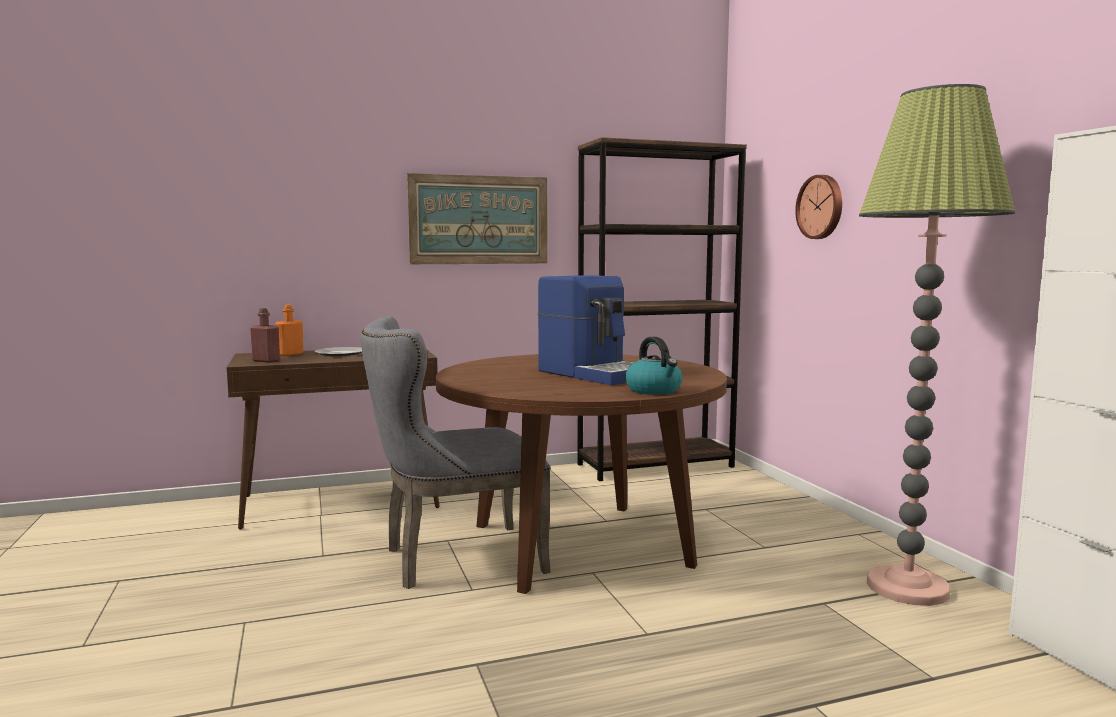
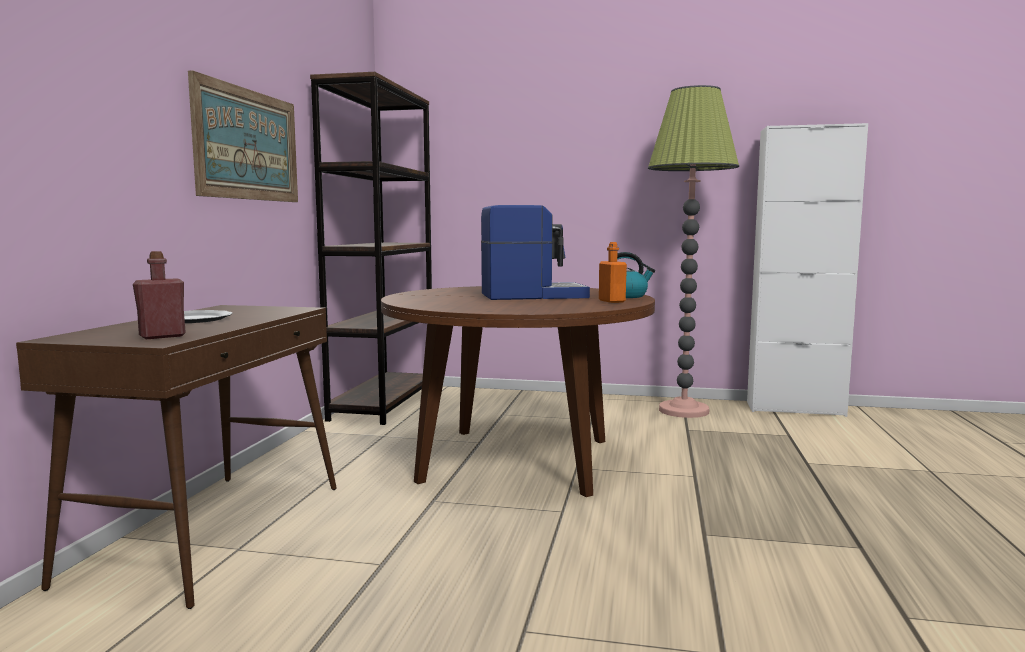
camera: 60 degrees left, 0 degrees up
(290, 354) = (129, 329): orange bottle -> orange bottle (612, 301)
(453, 559) = (485, 506): grey chair -> none
(821, 207) = (520, 161): wall clock -> none

